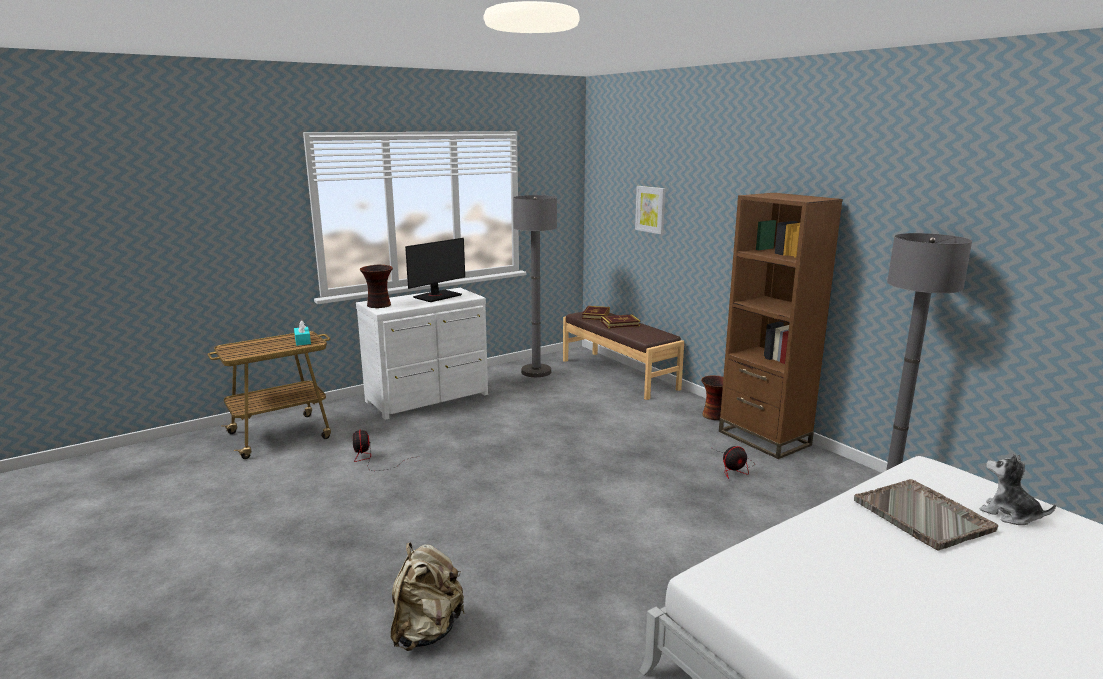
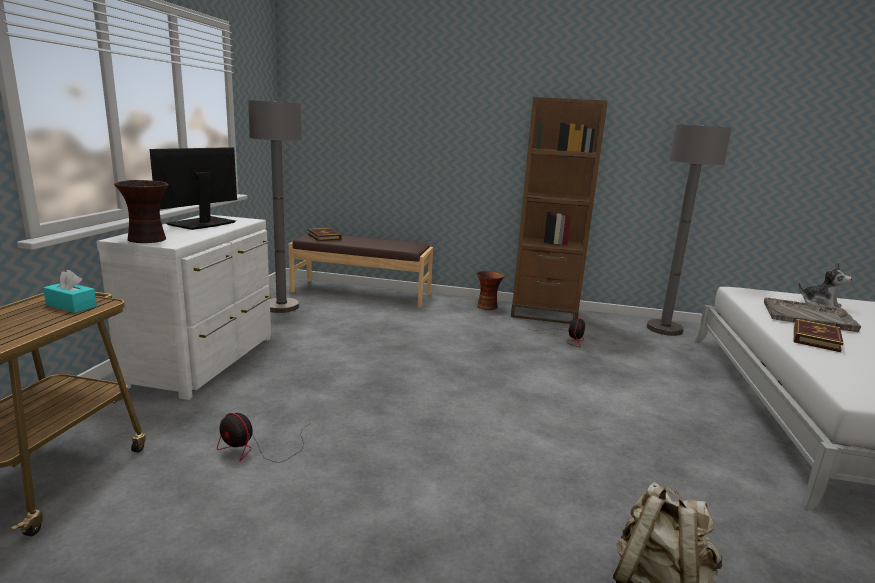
camera: 45 degrees left, 0 degrees up
(437, 296) = (202, 224): monitor -> monitor turned 150 degrees counterclockwise
(620, 324) = (361, 240): book -> book (815, 338)
(651, 209) = (382, 122): picture -> none
(1009, 514) = (820, 304): plush toy -> plush toy turned 135 degrees counterclockwise

